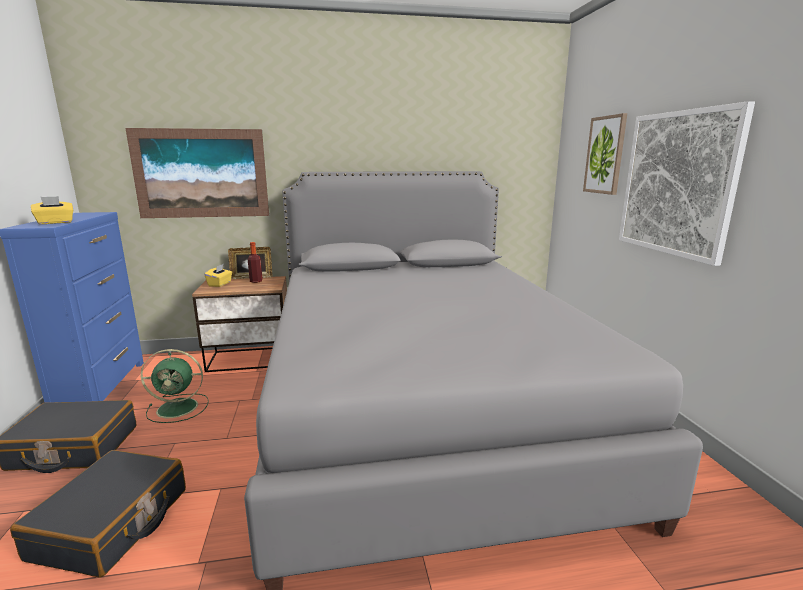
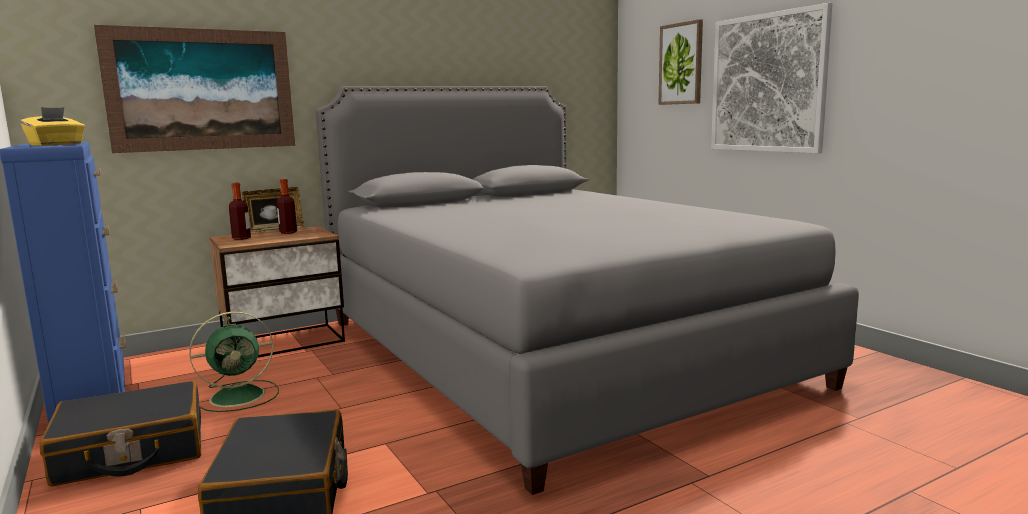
camera: 20 degrees left, 5 degrees down
(220, 284) = (241, 238): yellow tissue box -> bottle

